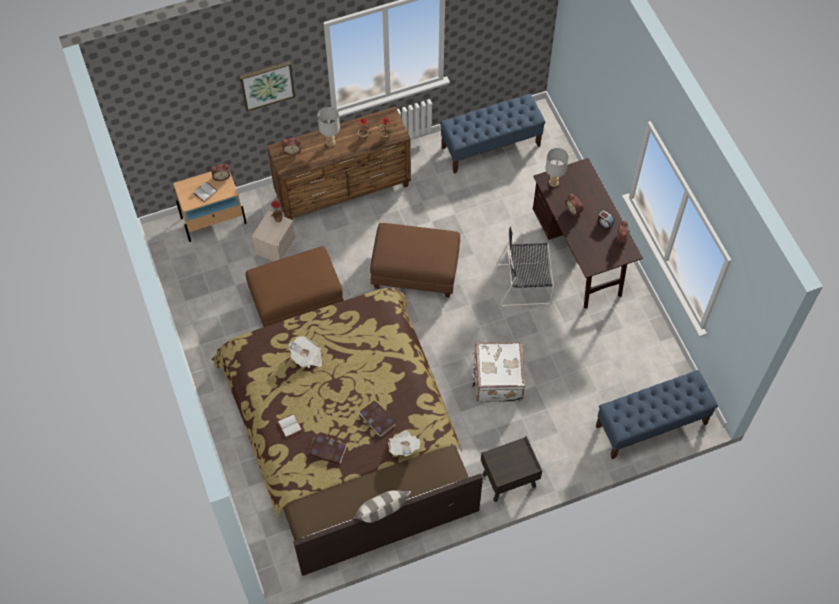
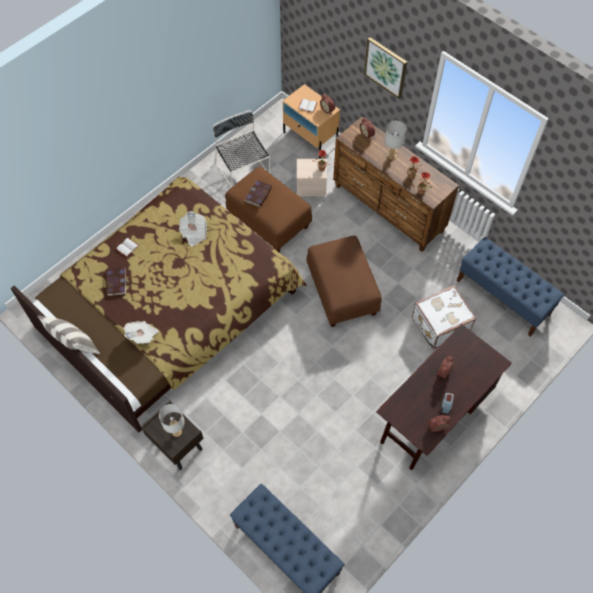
camera: 65 degrees right, 0 degrees up
(377, 419) = (160, 306): book -> book (258, 194)
(497, 380) = (269, 397): white suitcase -> white suitcase (439, 324)
(525, 284) = (377, 382): black chair -> black chair (243, 170)
(553, 182) = (464, 343): grey table lamp -> grey table lamp (176, 431)

